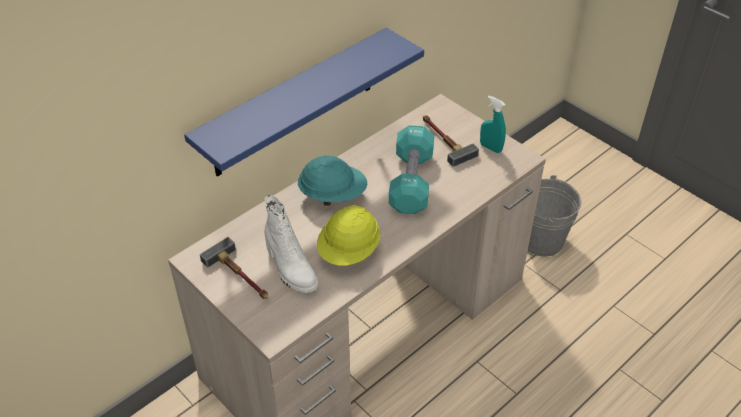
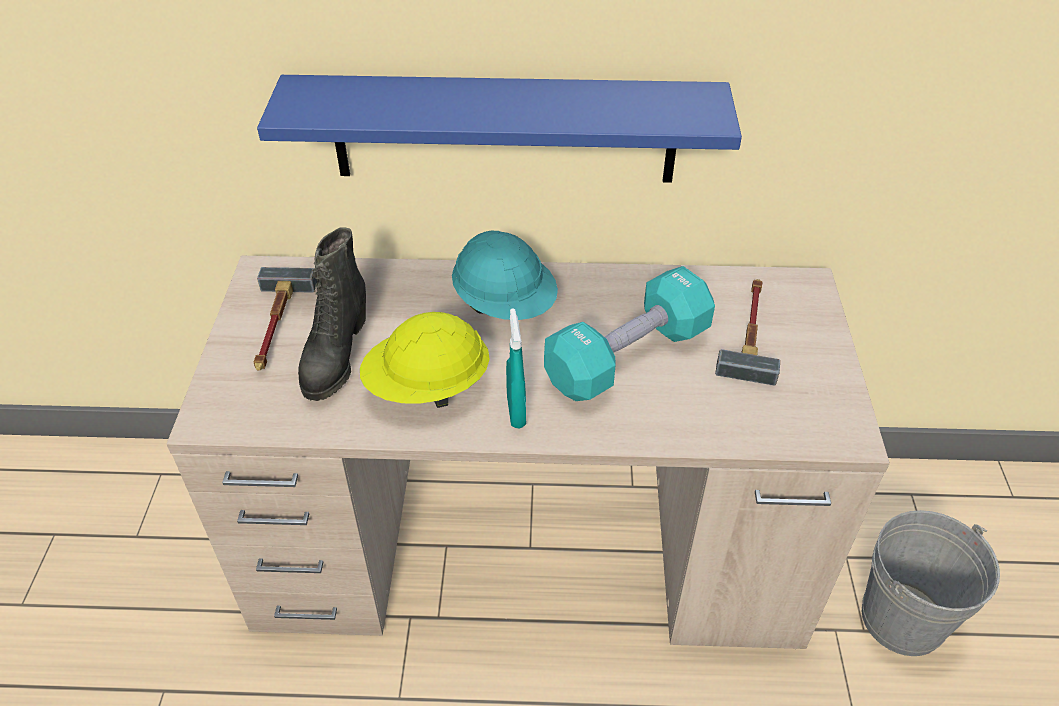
camera: 45 degrees right, 0 degrees up
(290, 269) = (335, 356): white boot -> black boot
(490, 148) = (812, 387): turquoise spray bottle -> turquoise spray bottle (516, 412)

